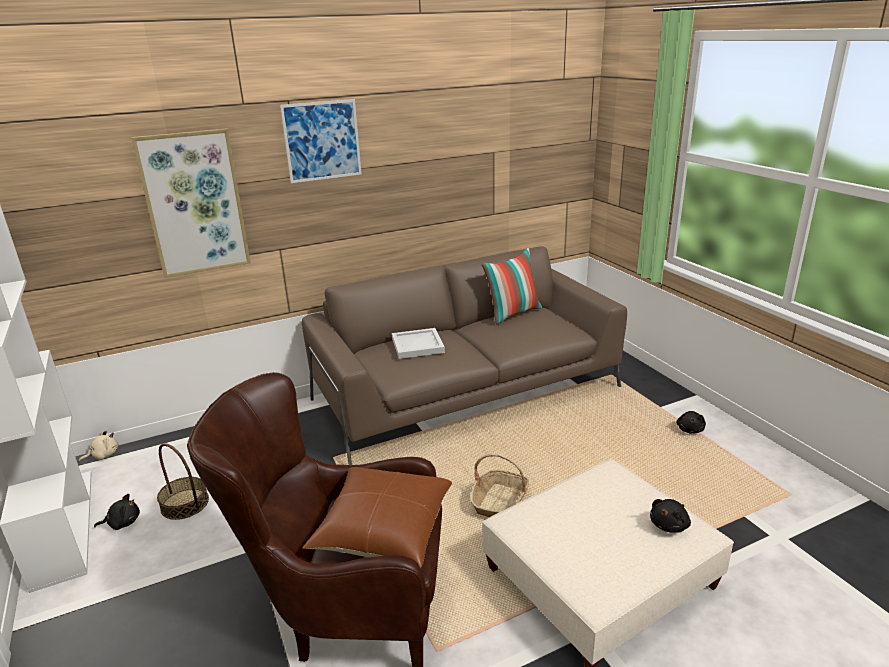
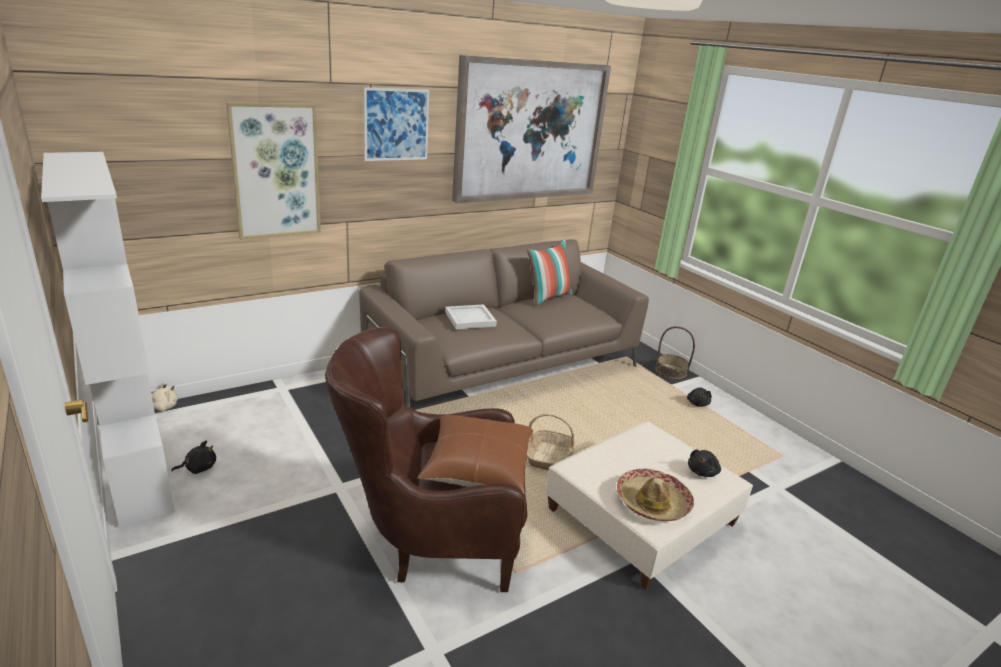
camera: 10 degrees left, 0 degrees up
(185, 503) = (257, 452): basket -> basket (671, 371)
(479, 131) = (530, 131): none -> picture
(598, 567) = (652, 502): none -> hat

